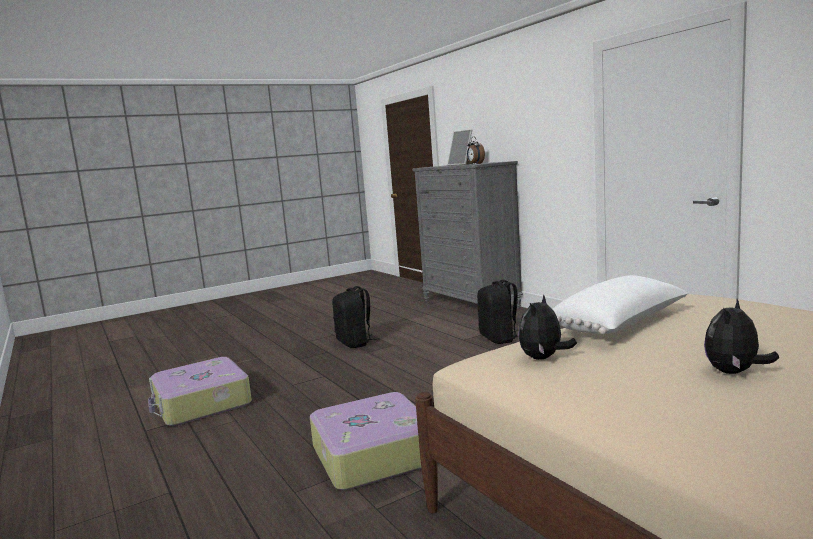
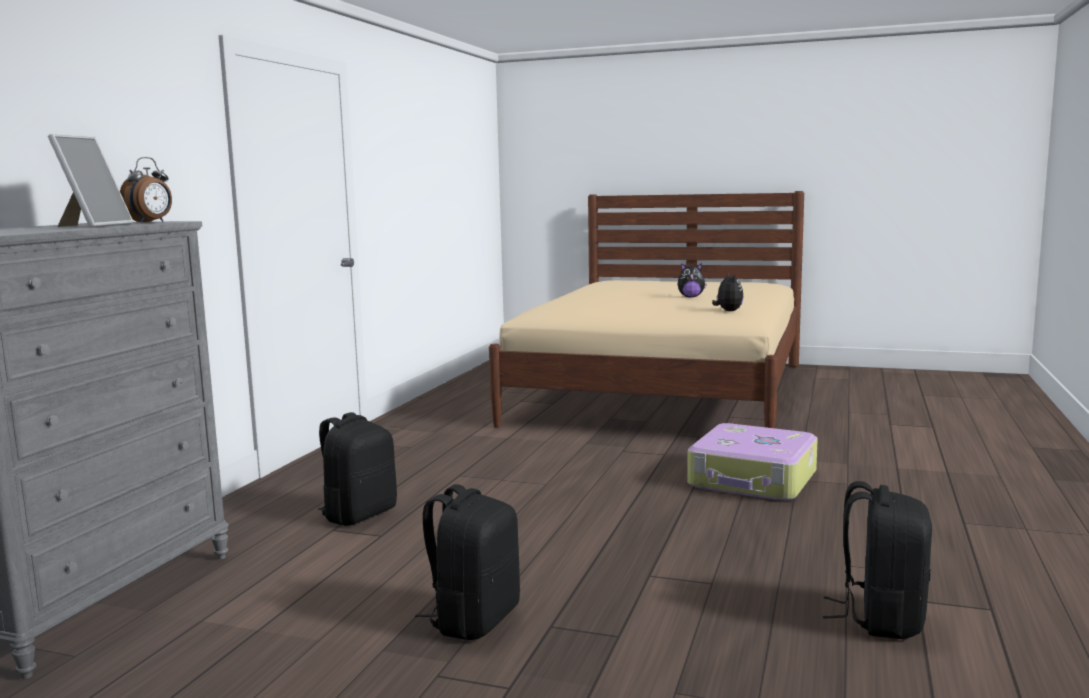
camera: 130 degrees left, 0 degrees up
(201, 404) = (880, 618): suitcase -> black backpack
(543, 358) = (728, 311): plush toy -> plush toy turned 90 degrees counterclockwise
(621, 325) = (642, 310): white pillow -> none

